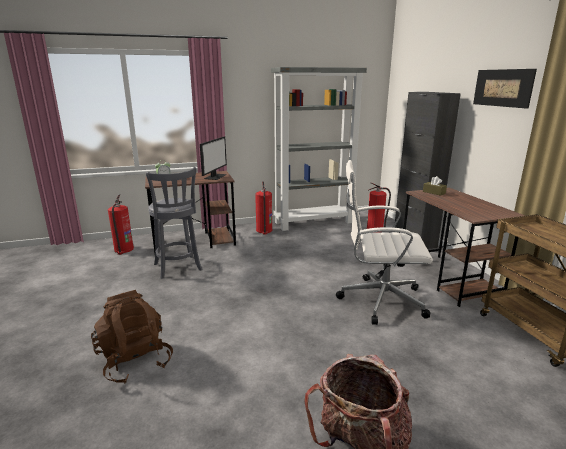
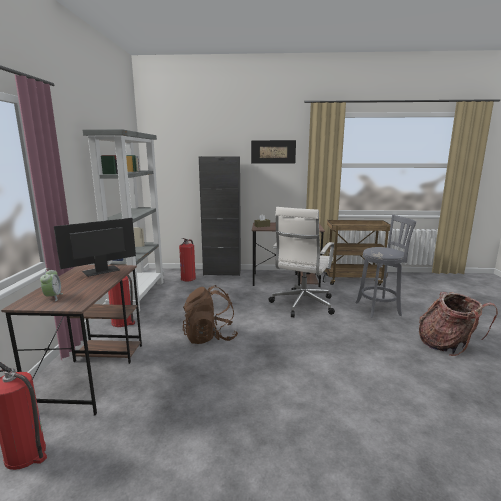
camera: 70 degrees left, 5 degrees down
(135, 361) = (366, 441): brown backpack -> brown backpack (210, 337)
(178, 268) = (165, 395): grey stool -> grey stool (380, 309)
(215, 176) = (101, 271): monitor -> monitor turned 75 degrees counterclockwise

